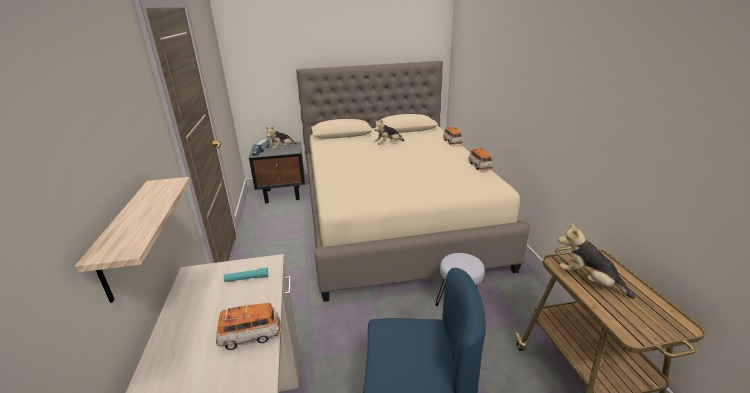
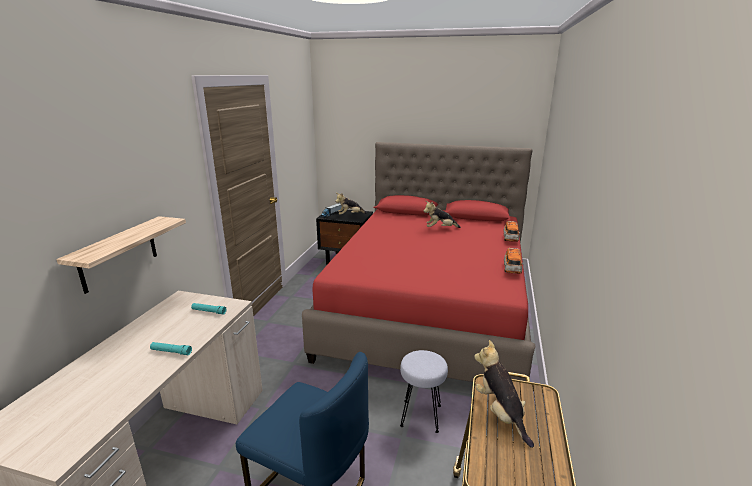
camera: 25 degrees right, 5 degrees down
(250, 336) = (171, 352): toy car -> turquoise flashlight
(394, 219) = (430, 308): beige bed -> red bed

